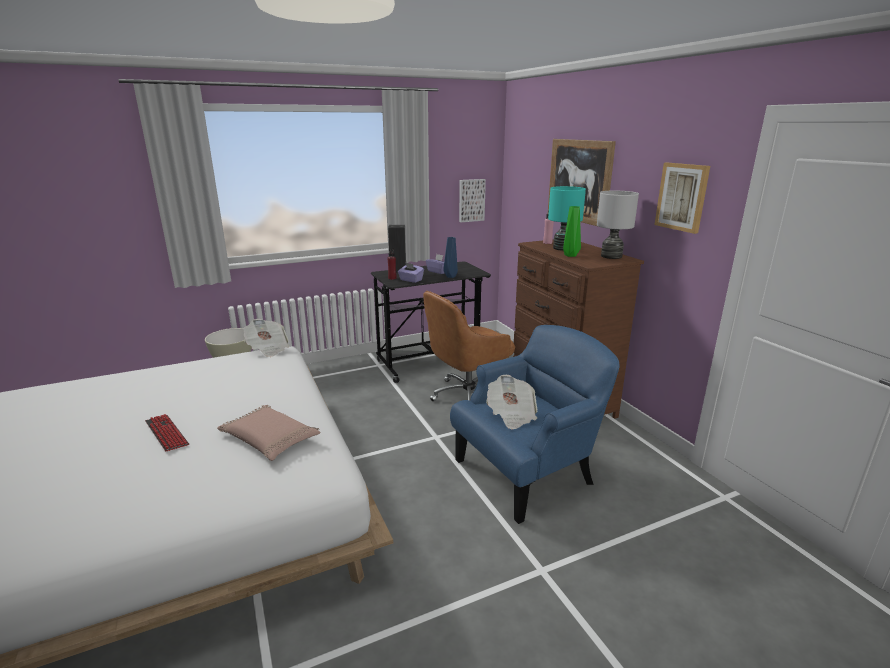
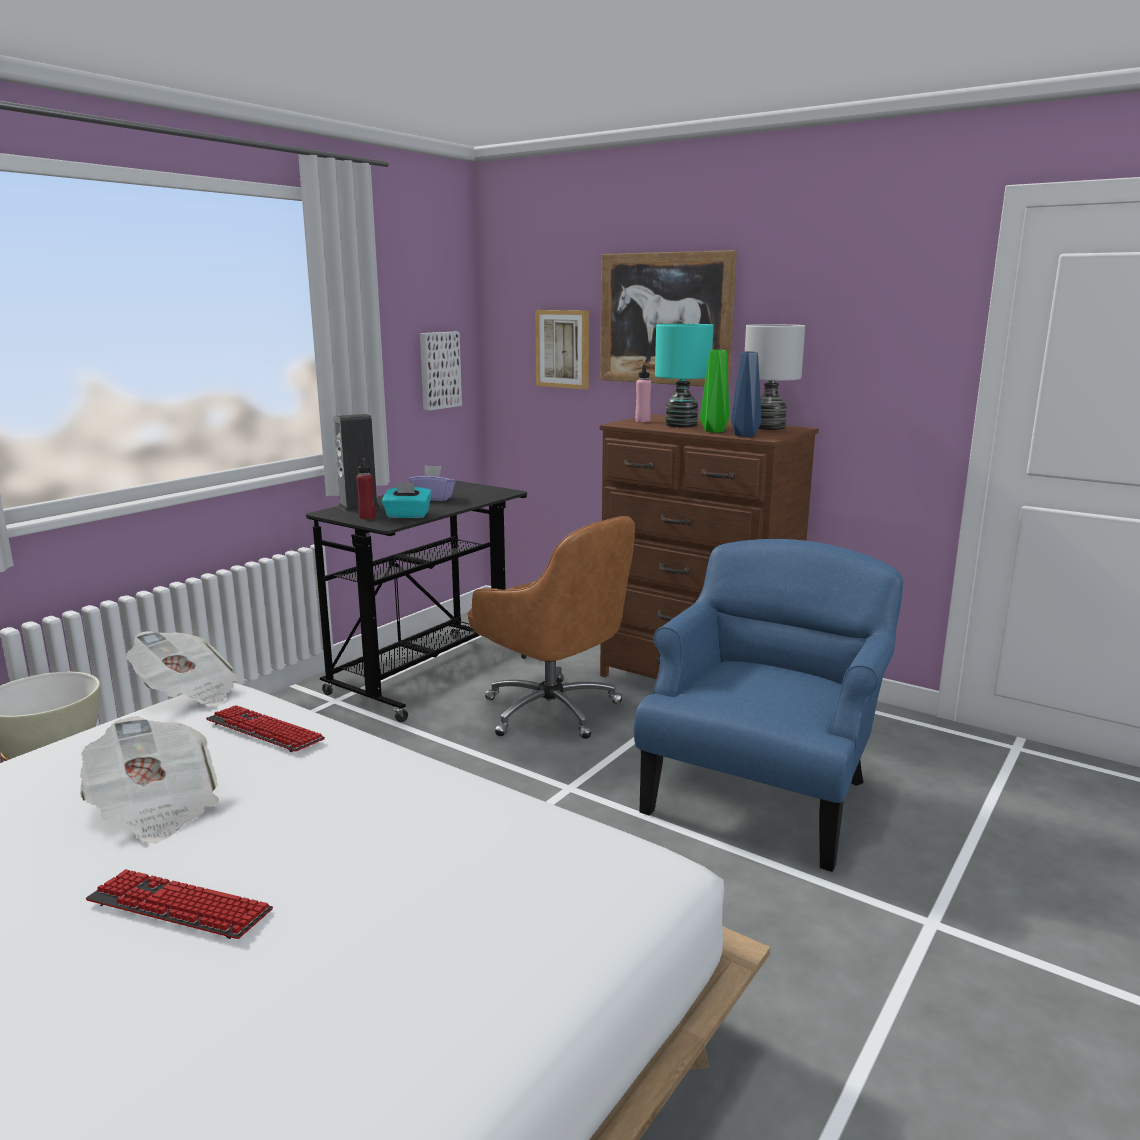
camera: 30 degrees left, 5 degrees down
(269, 437) = (432, 838): beige pillow -> none
(271, 372) = (264, 731): none -> keyboard
(410, 280) = (407, 516): purple tissue box -> turquoise tissue box
(451, 276) = (469, 502): blue vase -> blue vase (744, 435)
(467, 395) = (550, 711): brown office chair -> brown office chair turned 75 degrees counterclockwise
(511, 414) = (754, 694): newspaper -> newspaper (155, 808)
(682, 197) = (875, 324): picture -> picture (563, 349)

